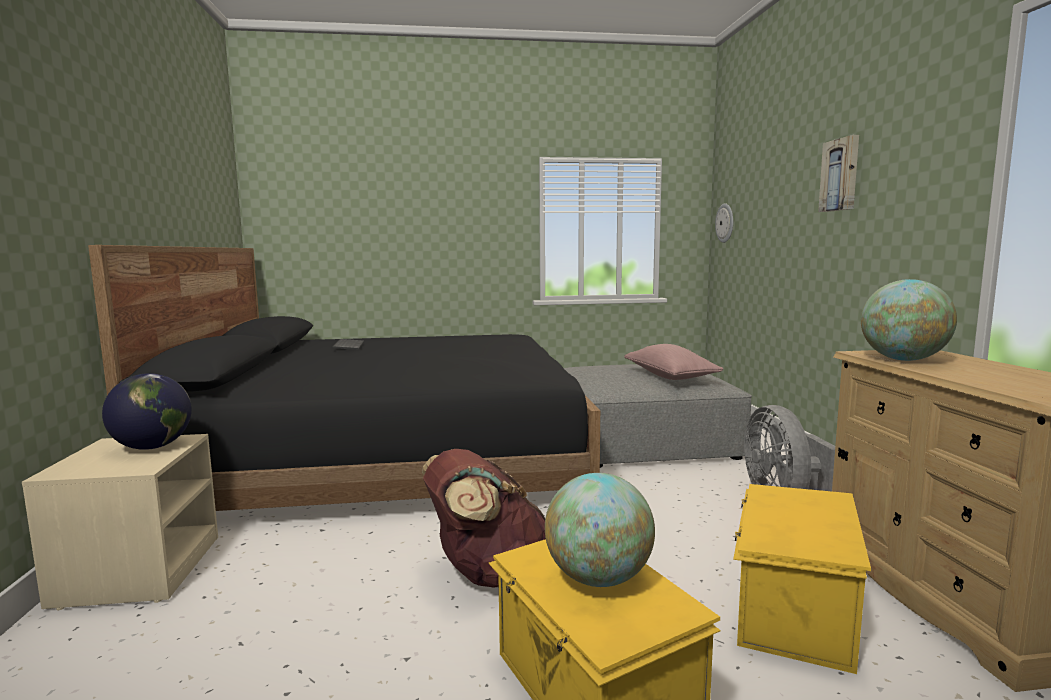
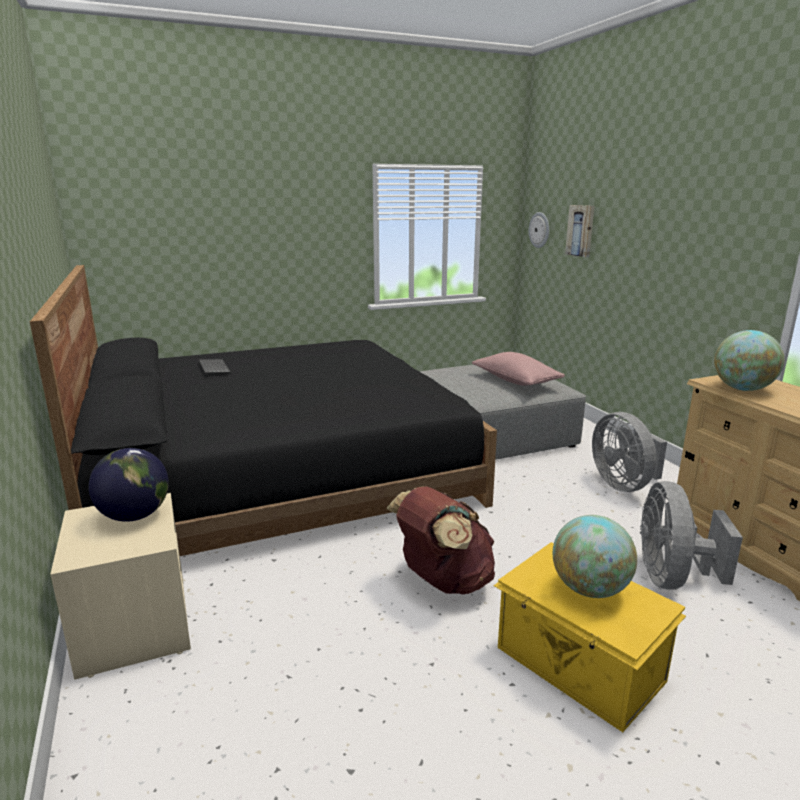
camera: 15 degrees left, 10 degrees up
(791, 610) = (672, 577): yellow storage box -> grey fan
(841, 175) = (664, 211): picture -> picture (581, 230)

